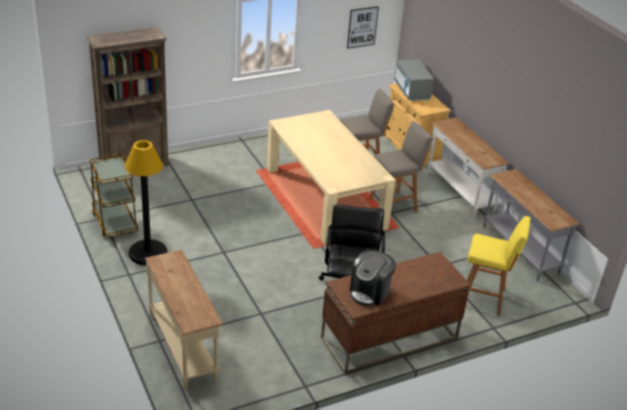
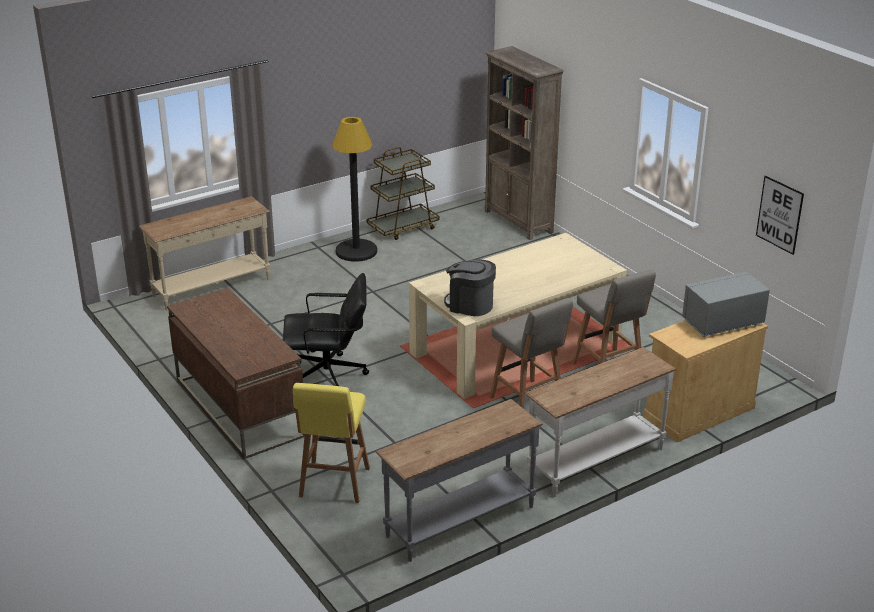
camera: 85 degrees right, 5 degrees down
(370, 292) = (212, 314): coffee machine -> coffee machine (470, 305)

